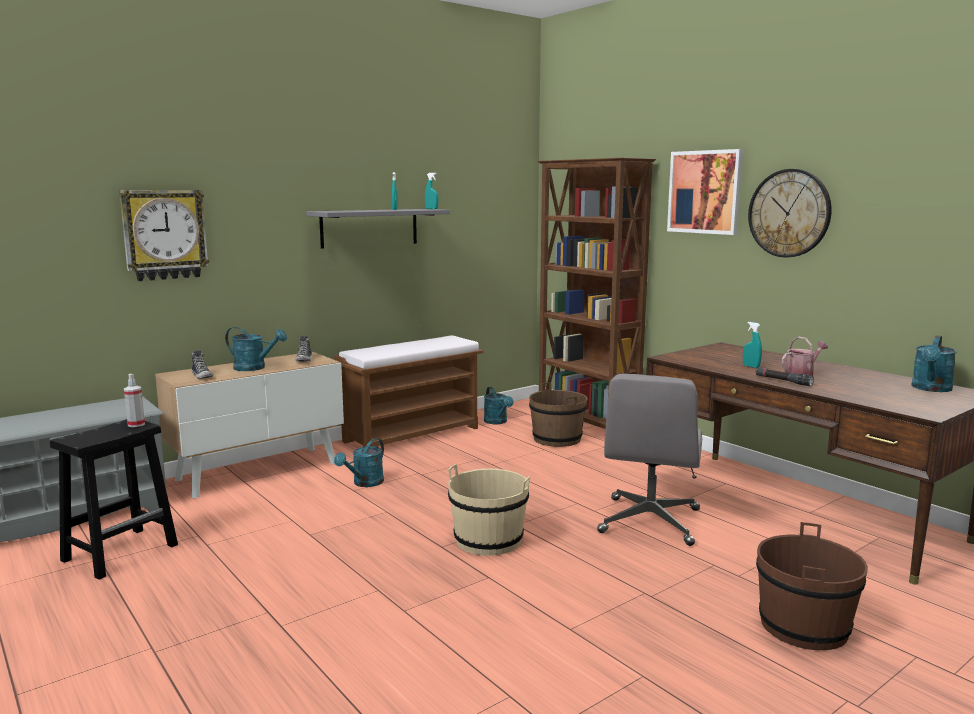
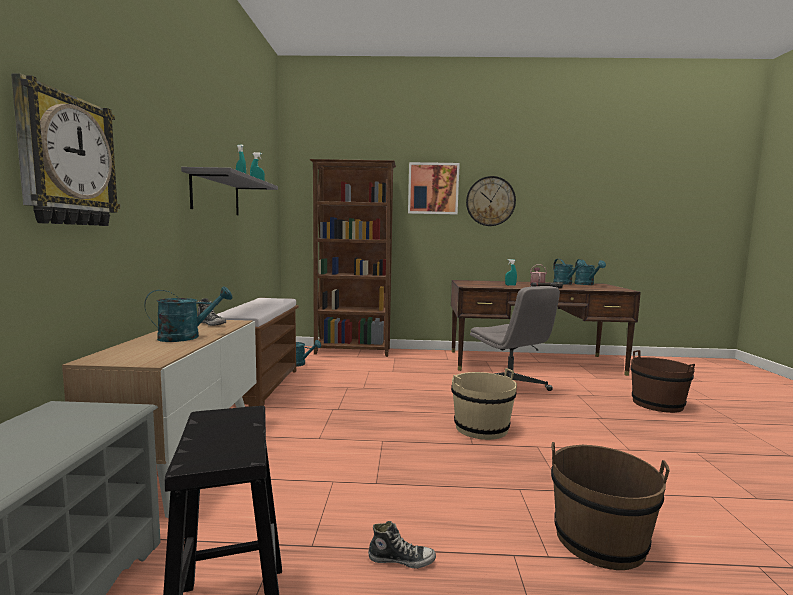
camera: 50 degrees left, 5 degrees down
(136, 424) = (232, 414): spray bottle -> none
(202, 376) = (152, 353): shoe -> shoe (401, 559)
(364, 483) = (314, 430): turquoise watering can -> turquoise watering can (565, 284)
(557, 439) = (360, 363): brown bucket -> brown bucket (599, 540)

